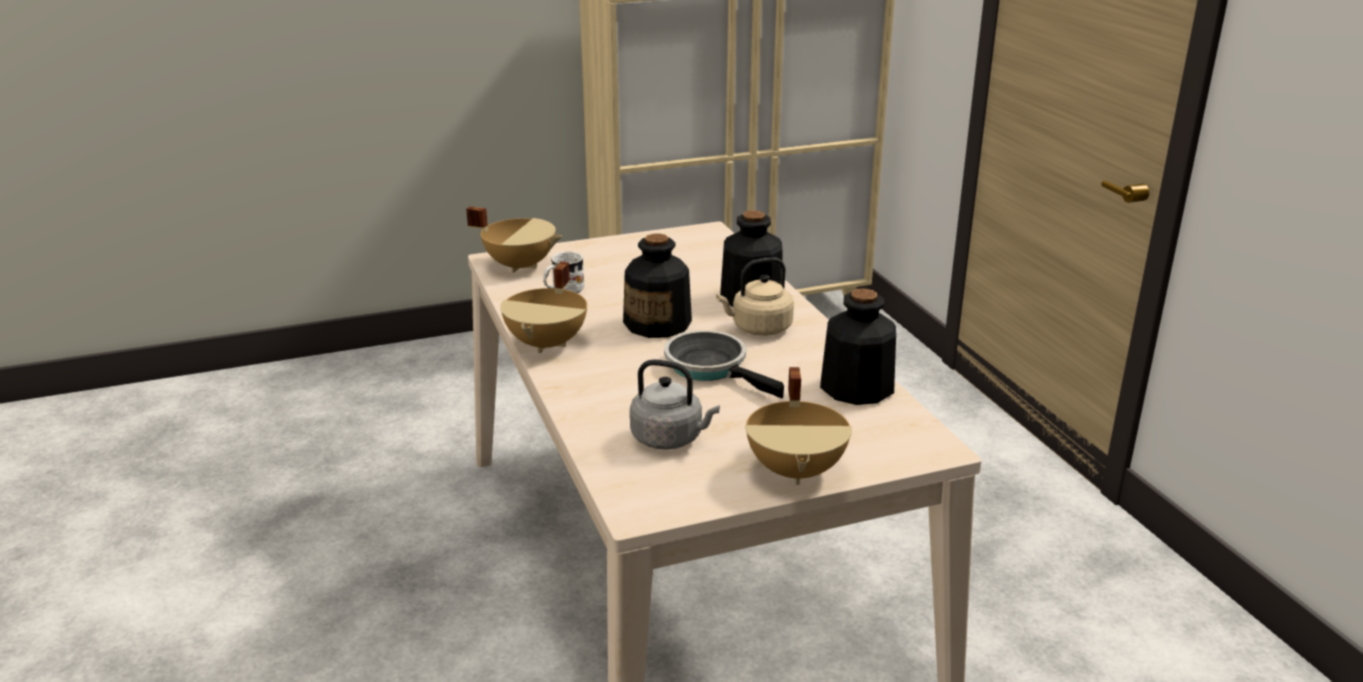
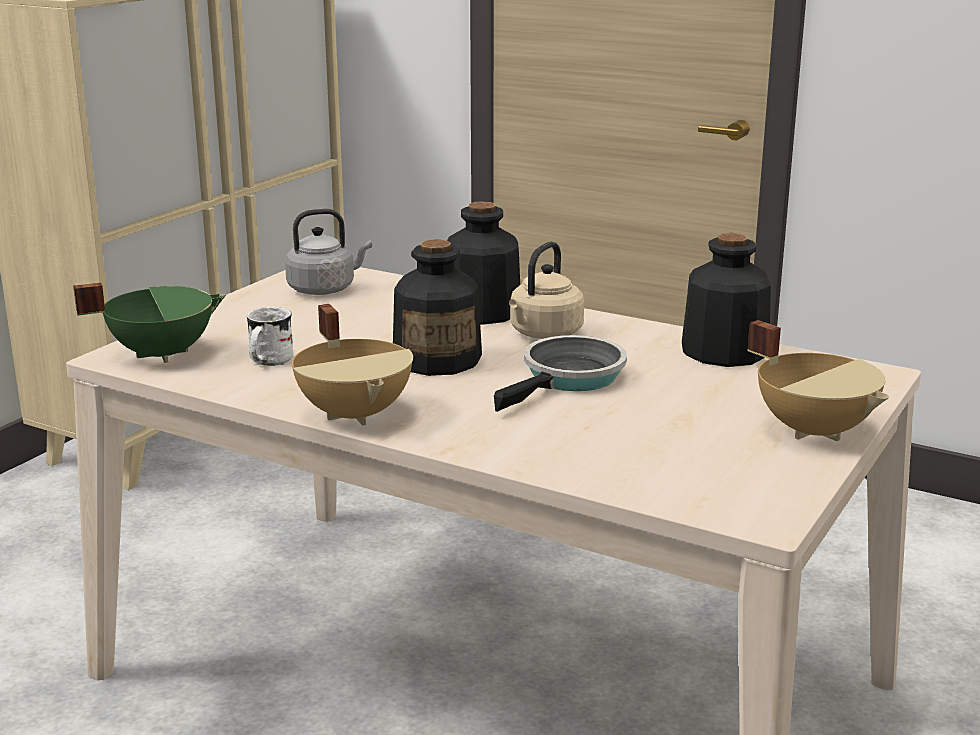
camera: 40 degrees left, 5 degrees down
(520, 265) = (161, 353): beige cooking pot -> green cooking pot
(670, 439) = (659, 449): grey kettle -> grey kettle (325, 289)
(711, 367) = (569, 378): frying pan -> frying pan turned 120 degrees clockwise

